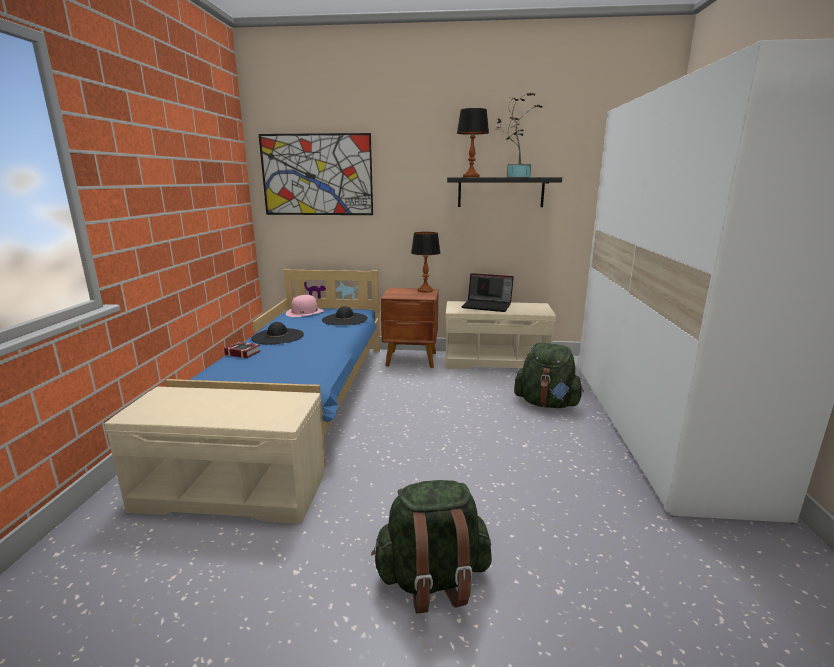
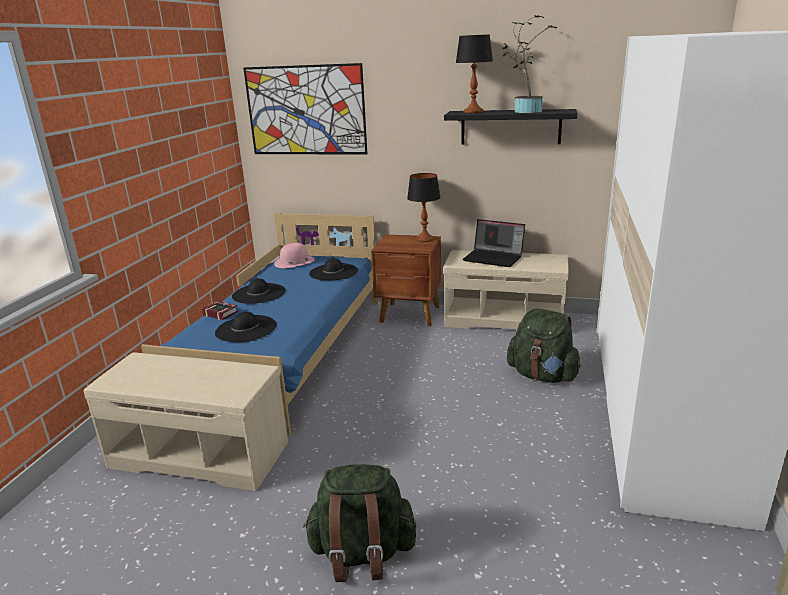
camera: 10 degrees right, 5 degrees up
(273, 364) = (246, 329): none -> black hat

